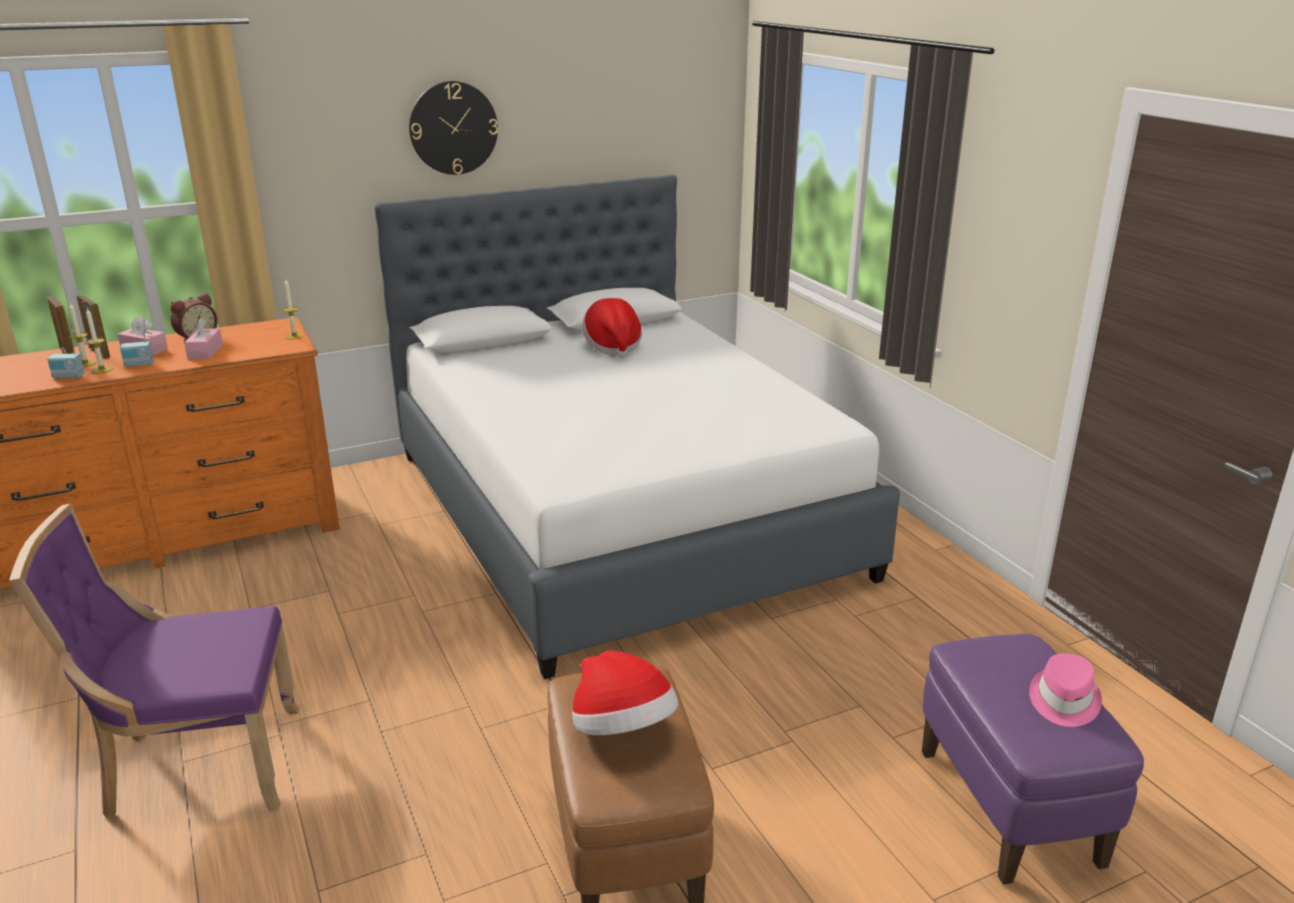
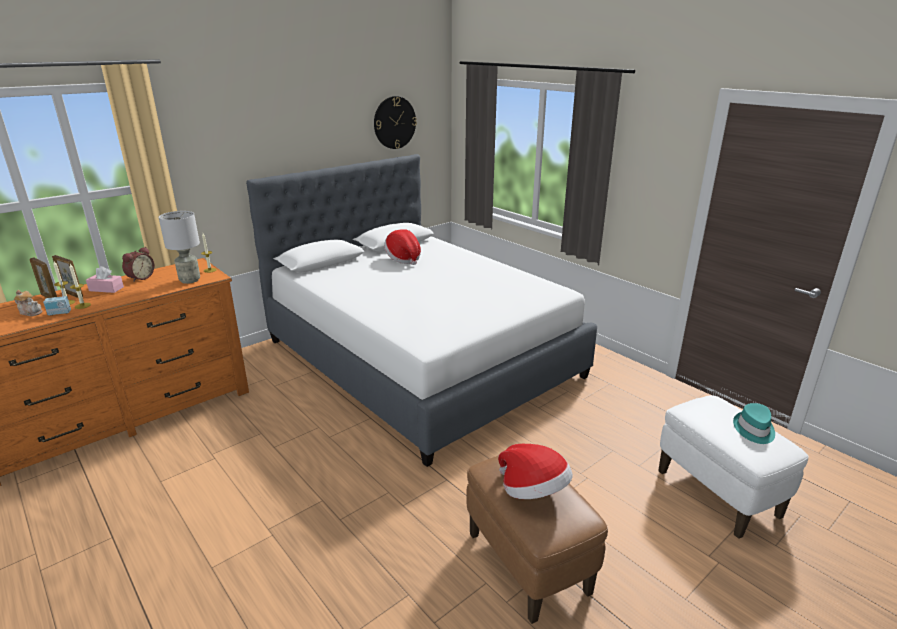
camera: 15 degrees left, 0 degrees up
(35, 371) = (31, 312): none -> teapot
(139, 365) = (109, 299): radio -> none
(197, 766) = (223, 568): purple chair -> none
(205, 352) = (153, 286): pink tissue box -> none
(258, 348) = (190, 280): none -> grey table lamp
(453, 128) = (290, 130): wall clock -> wall clock (394, 122)
(1009, 807) = (718, 494): purple ottoman -> white ottoman
(1063, 700) = (753, 429): pink hat -> turquoise hat

